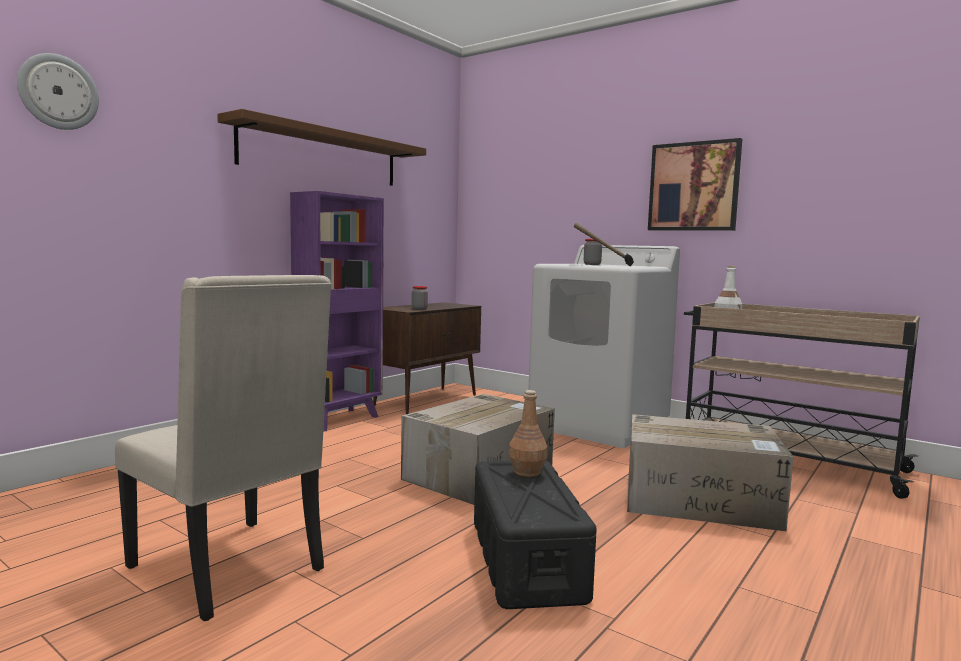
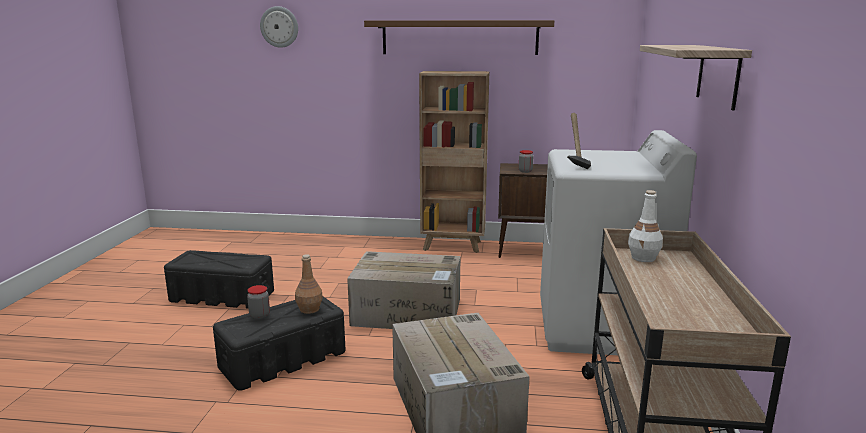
camera: 60 degrees right, 10 degrees up
(231, 568) = (221, 296): beige chair -> black storage box
(340, 419) = (453, 246): purple bookcase -> brown bookcase
(592, 264) = (595, 158): jar -> jar (259, 315)
(693, 187) = (718, 75): picture -> shelf

